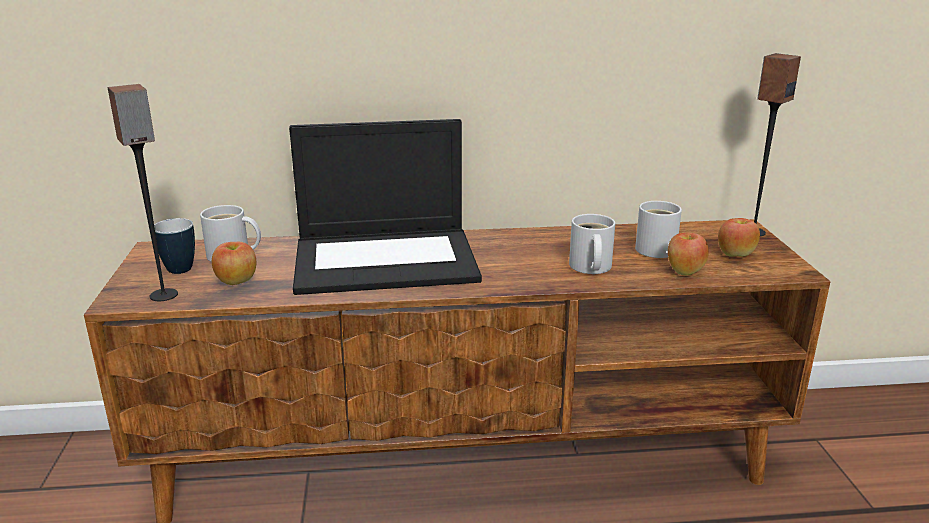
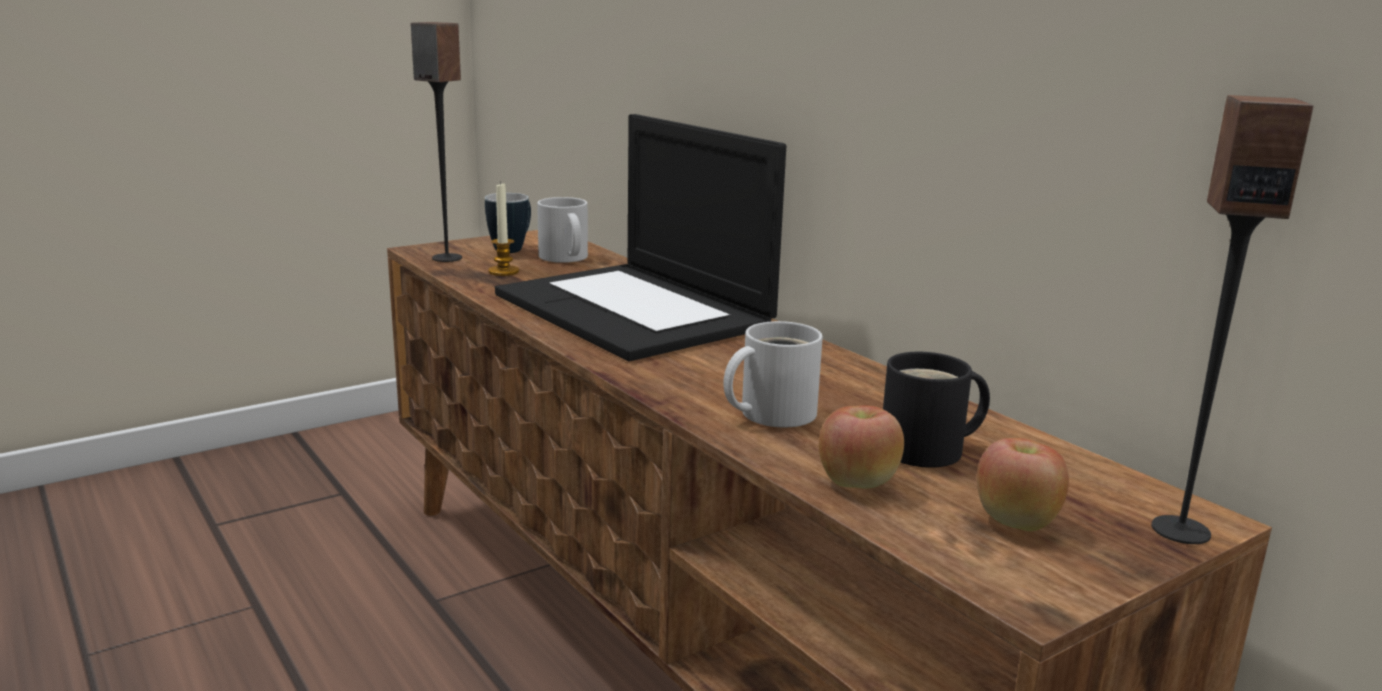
camera: 60 degrees right, 5 degrees down
(237, 282) = (503, 271): apple -> candle
(657, 248) = (929, 450): white mug -> black mug

